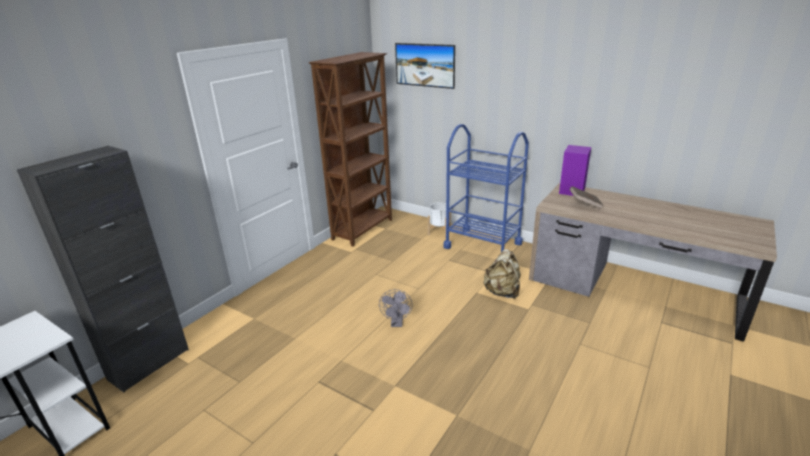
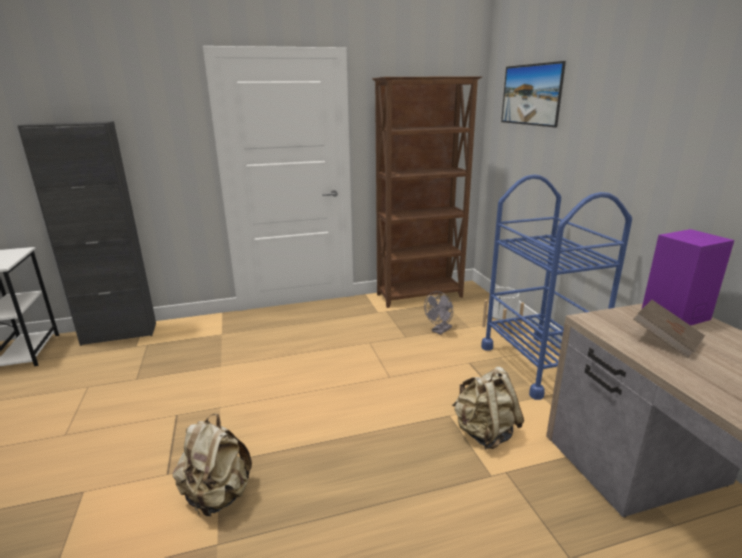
camera: 40 degrees right, 5 degrees down
(397, 323) = (316, 401): grey fan -> grey fan (439, 331)
(421, 399) = (217, 496): none -> beige backpack

